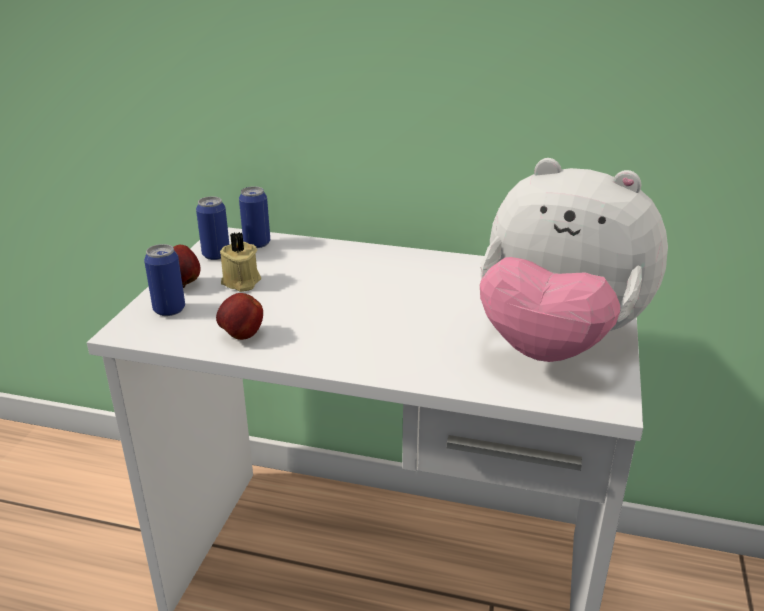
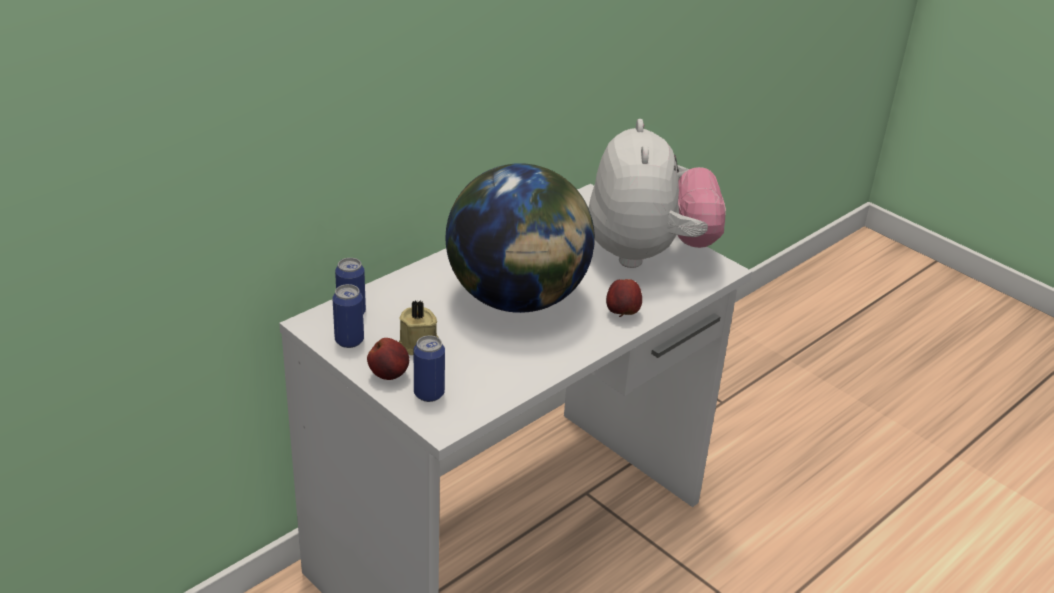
camera: 60 degrees left, 5 degrees up
(241, 336) = (511, 371): apple -> apple (622, 313)
(368, 301) = (517, 299): none -> globe
(556, 344) = (648, 254): plush toy -> plush toy turned 60 degrees counterclockwise

